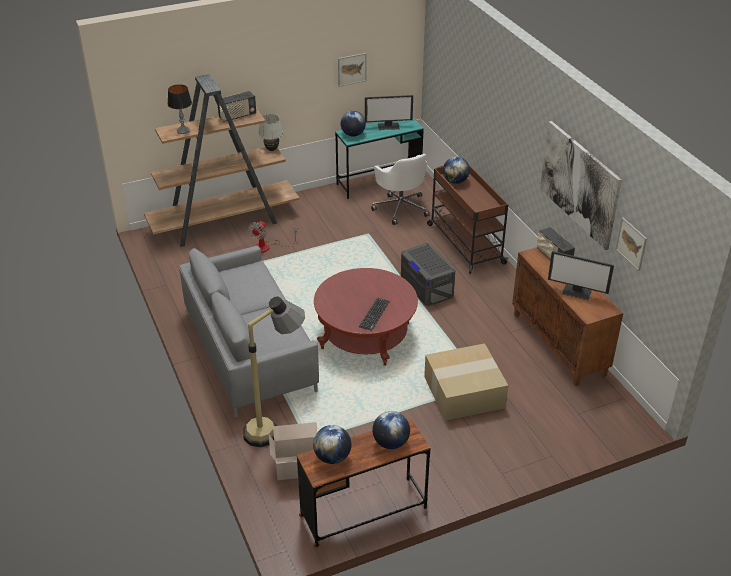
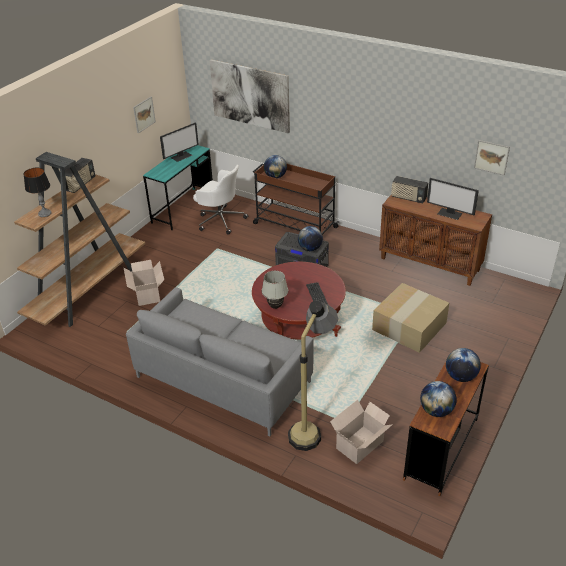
camera: 35 degrees left, 0 degrees up
(267, 247) = (147, 293): fan -> cardboard box
(271, 149) = (108, 207): white table lamp -> white table lamp (275, 306)
(353, 134) = (161, 172): globe -> globe (310, 248)
(577, 292) = (450, 213): monitor -> monitor turned 45 degrees clockwise
(579, 183) = (420, 130): picture -> picture (250, 95)

